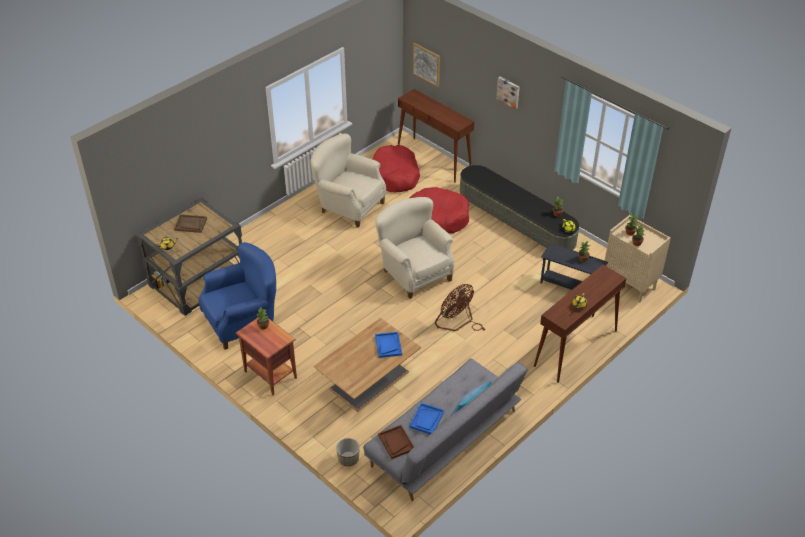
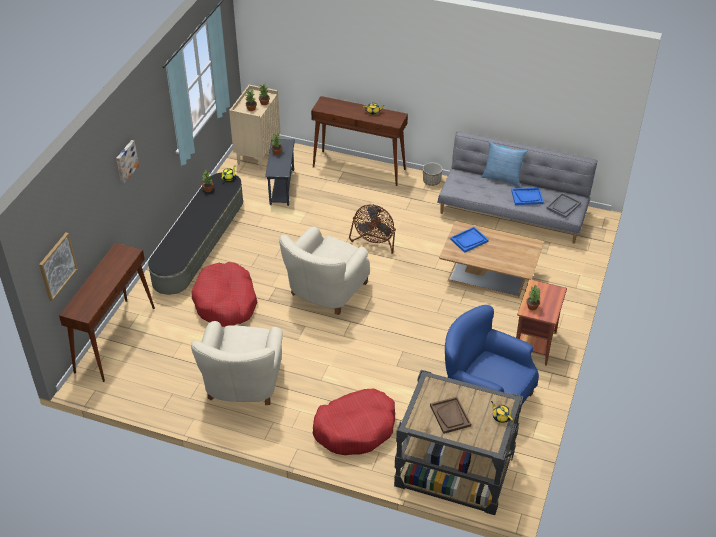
camera: 115 degrees left, 0 degrees up
(348, 459) = (578, 258): planter -> planter (431, 181)
(395, 176) = (164, 363): red dog bed -> red dog bed (355, 428)
(396, 442) = (563, 206): brown tray -> grey tray

